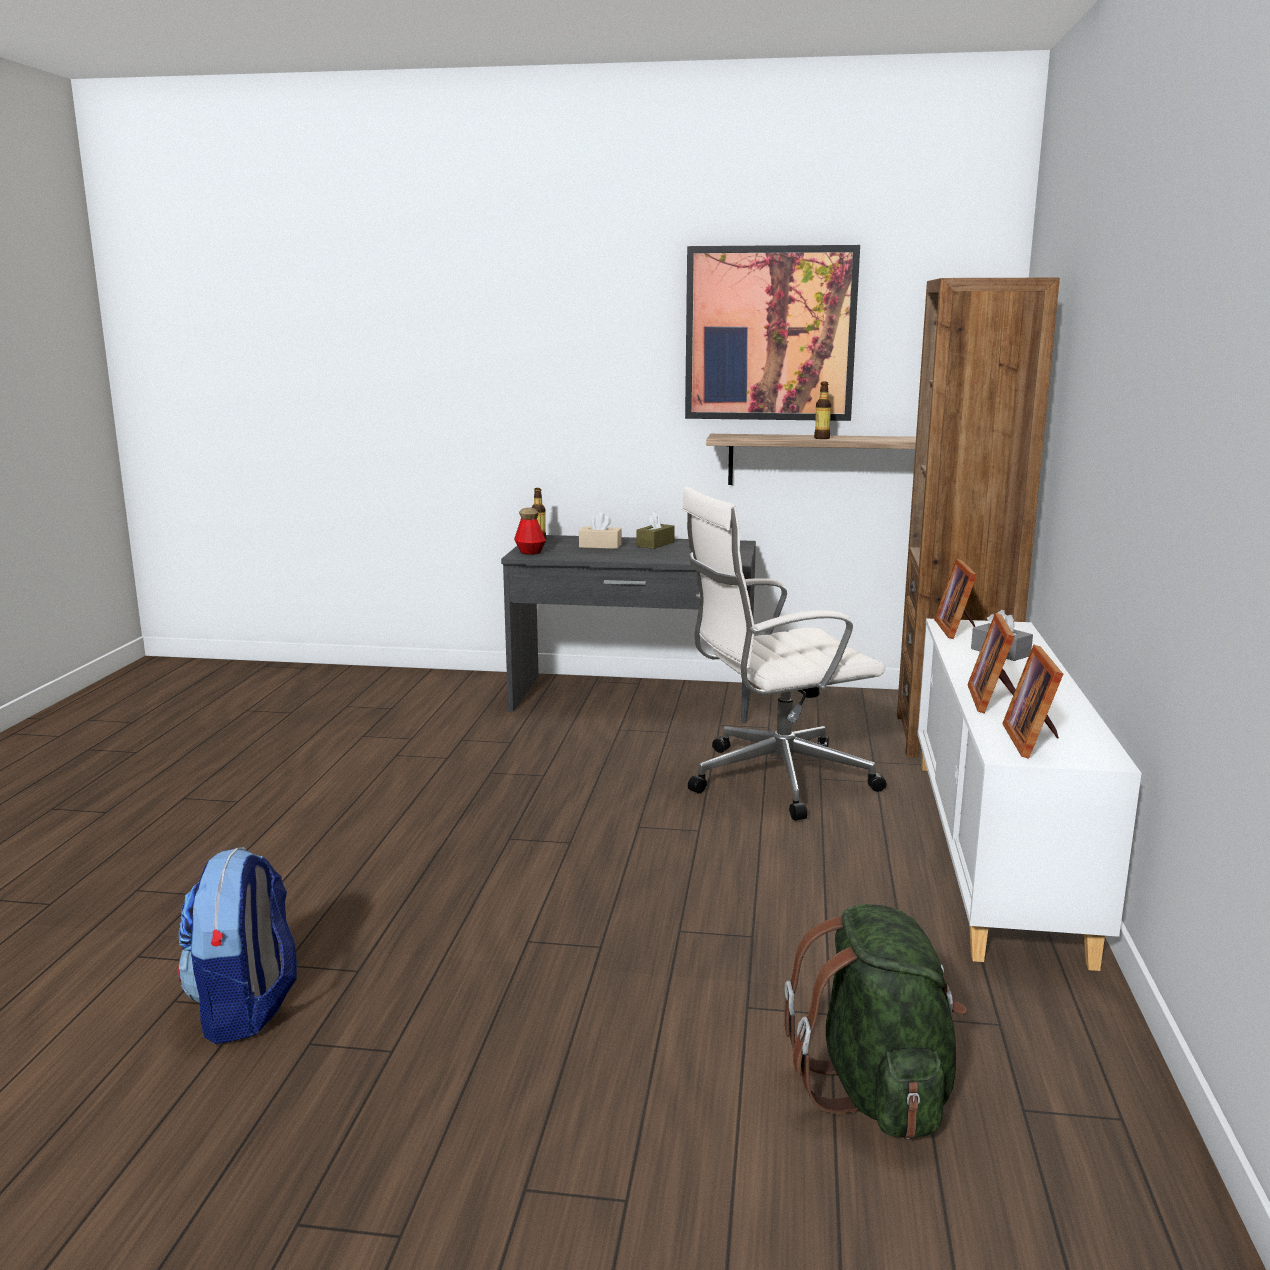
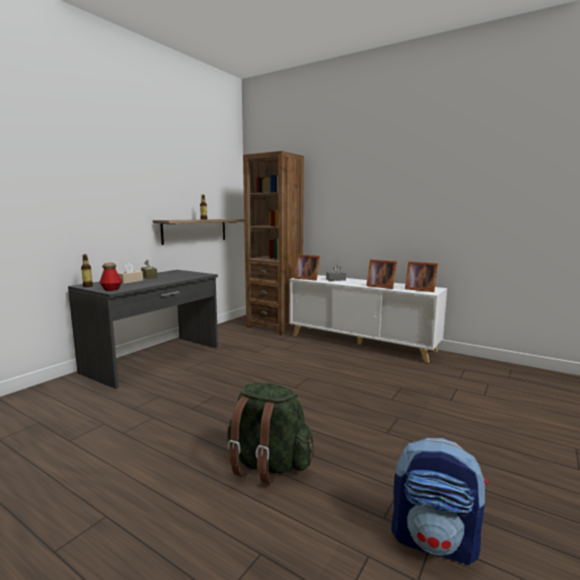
camera: 65 degrees left, 5 degrees down
(770, 334) = (171, 173): picture -> none
(774, 779) = (277, 355): white office chair -> none
(877, 1090) = (501, 393): green backpack -> green backpack (267, 465)

